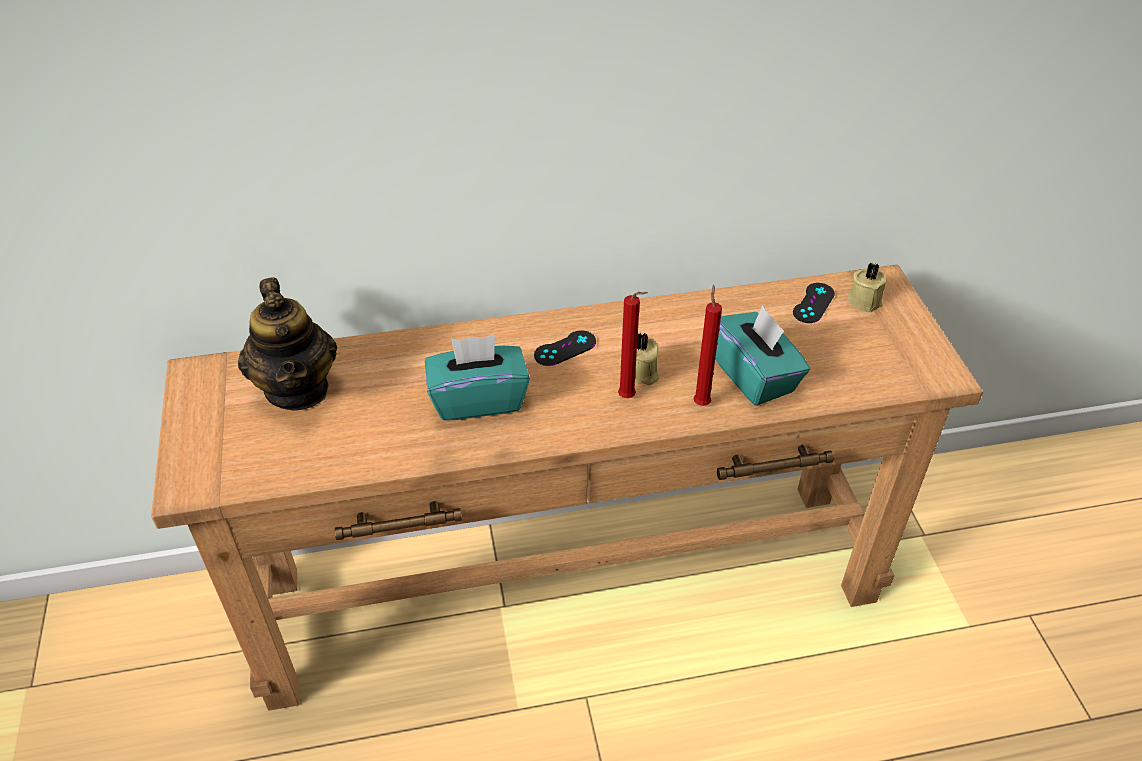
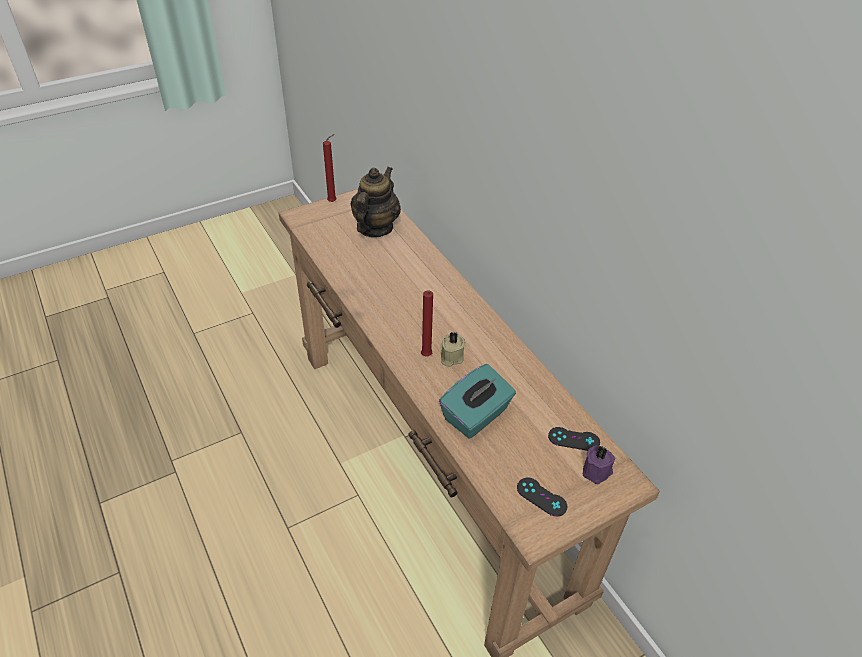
camera: 70 degrees right, 0 degrees up
(298, 389) = (375, 228): teapot -> teapot turned 150 degrees clockwise
(478, 399) = (396, 293): turquoise tissue box -> none
(565, 348) = (456, 319): black game controller -> black game controller (541, 497)
(701, 402) = (438, 392): red candle -> red candle (333, 202)
(865, 300) = (597, 472): beige candle -> purple candle

